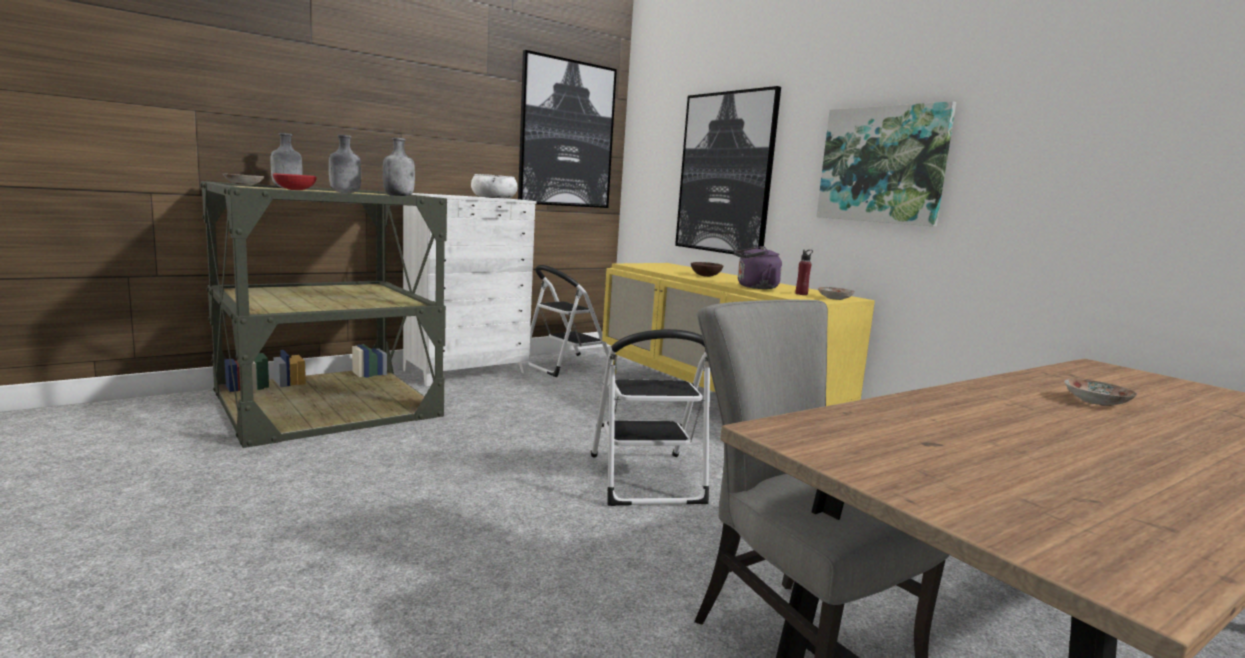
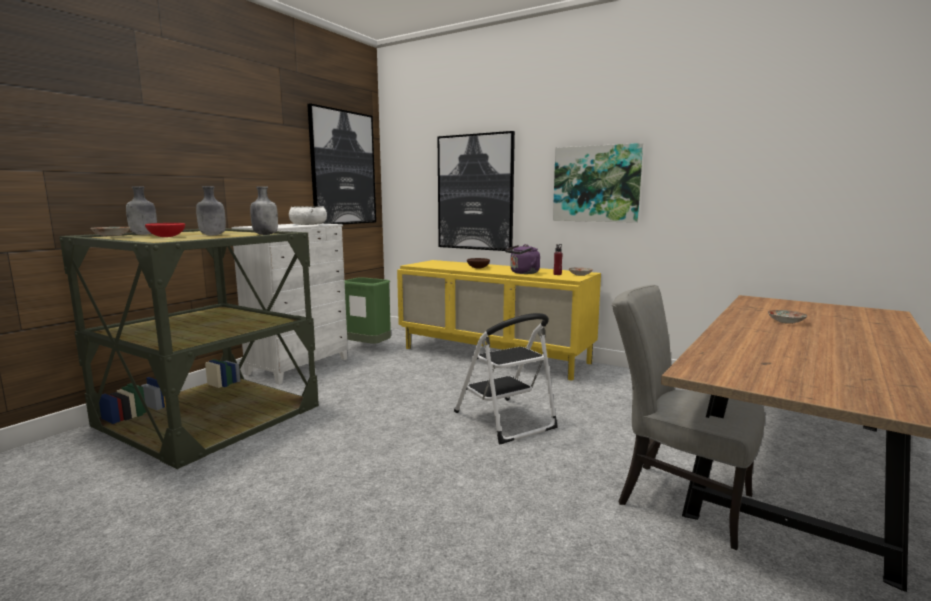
camera: 20 degrees left, 0 degrees up
(565, 366) = (368, 348): step ladder -> green trash can

